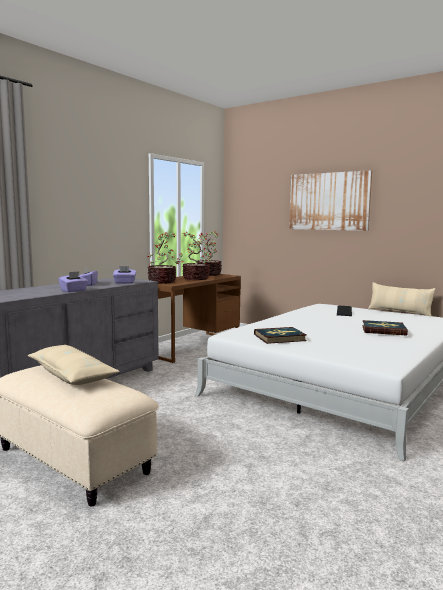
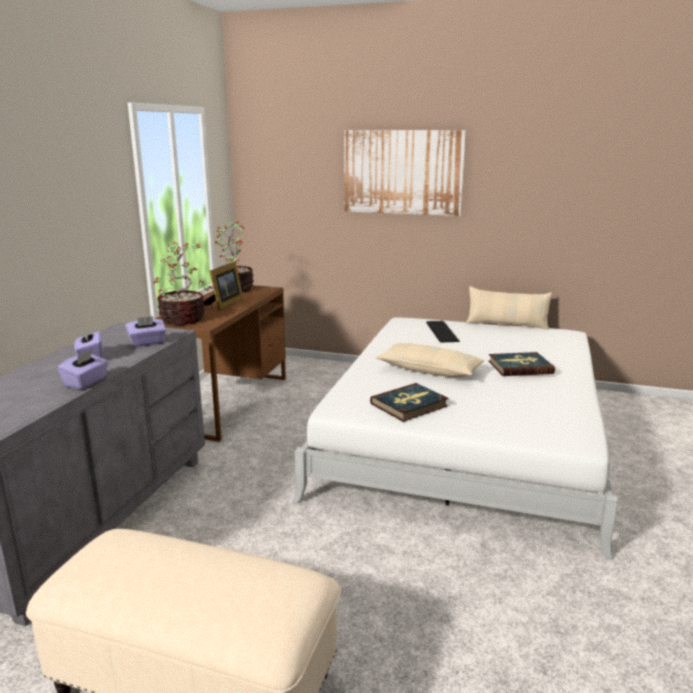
camera: 20 degrees left, 10 degrees up
(72, 375) = (177, 560): beige pillow -> beige pillow (429, 370)
(195, 278) = (225, 304): potted plant -> picture frame

